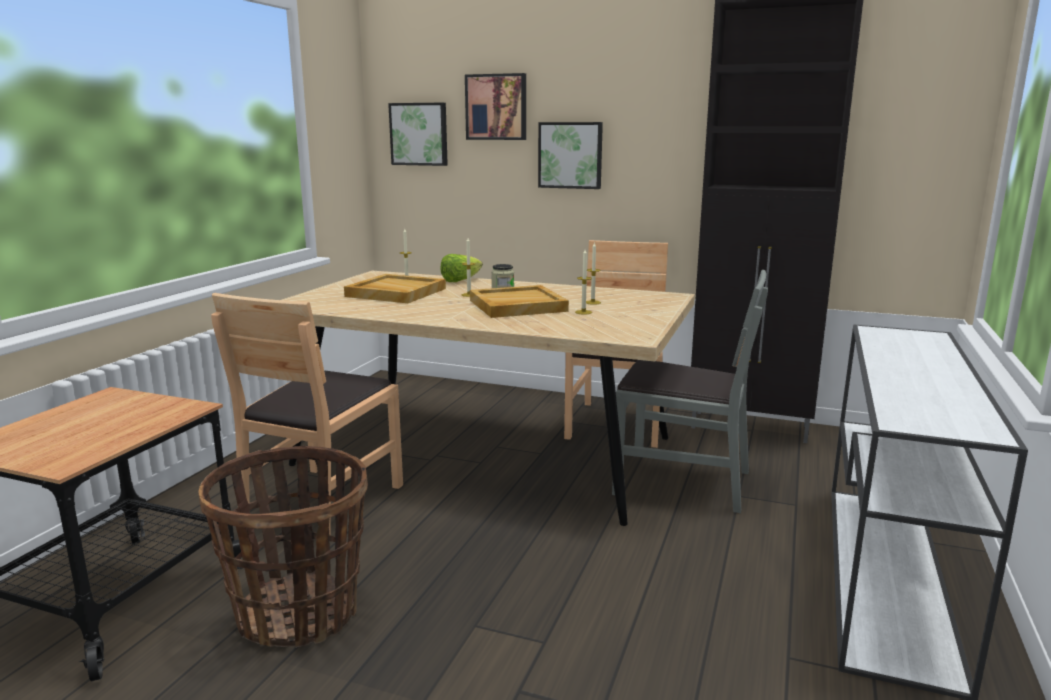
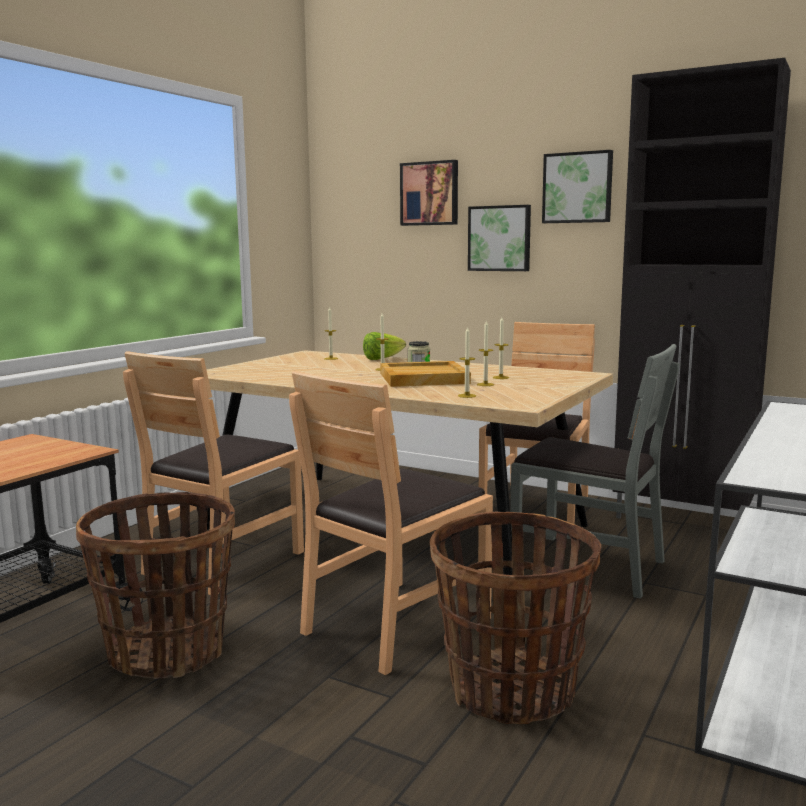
camera: 10 degrees right, 5 degrees down
(395, 292) = (313, 366): beige tray -> none
(419, 134) = (358, 222): picture -> picture (577, 188)
(521, 560) = (395, 624): none -> brown chair
(574, 327) = (467, 396): none -> candle
(656, 624) = (511, 691): none -> basket

